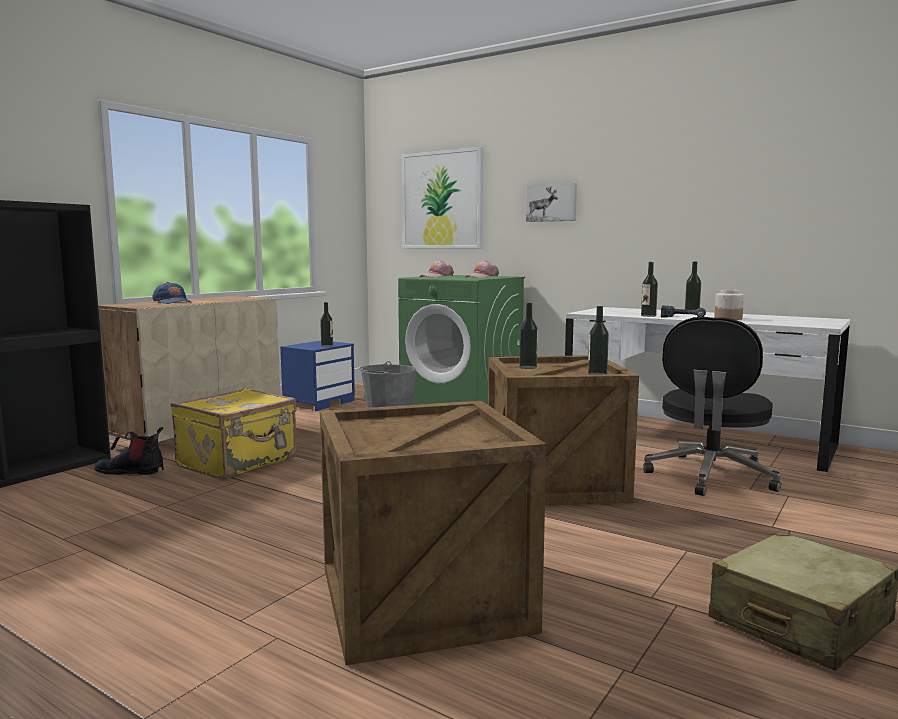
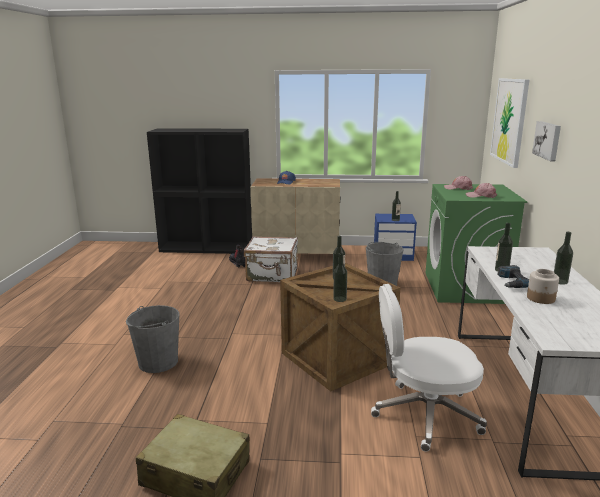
camera: 60 degrees right, 10 degrees up
(239, 462) = (272, 275): yellow suitcase -> white suitcase
(421, 600) = (157, 362): crate -> grey bucket
(710, 476) = (424, 414): black office chair -> white office chair

